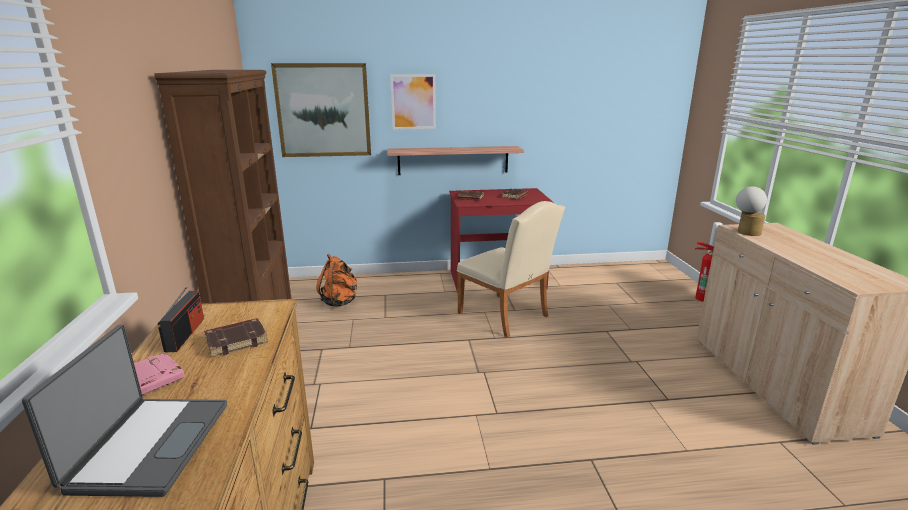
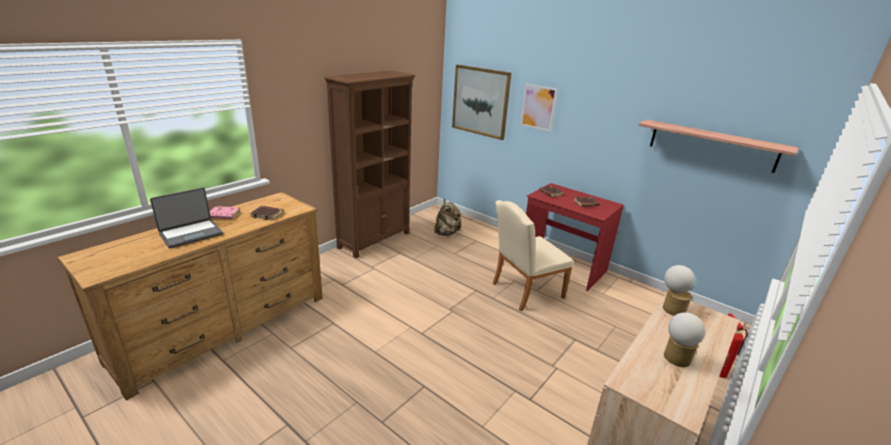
camera: 45 degrees right, 5 degrees up
(185, 334) = (262, 204): radio -> none
(340, 302) = (446, 233): orange backpack -> beige backpack
(453, 160) = (559, 160): shelf -> shelf (712, 145)
(507, 316) = (523, 291): beige chair -> beige chair turned 60 degrees clockwise
(827, 258) = (675, 359): none -> table lamp

